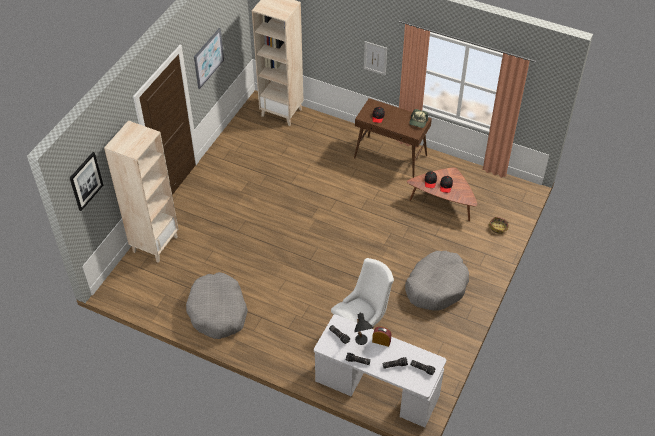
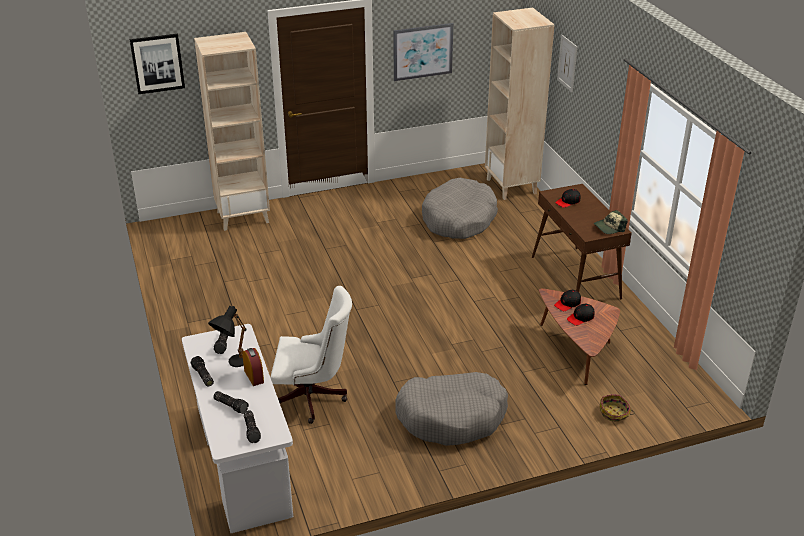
camera: 45 degrees right, 15 degrees down
(218, 311) = (210, 295): grey dog bed -> grey dog bed (459, 219)
(375, 58) = (605, 126): picture -> picture (567, 63)

